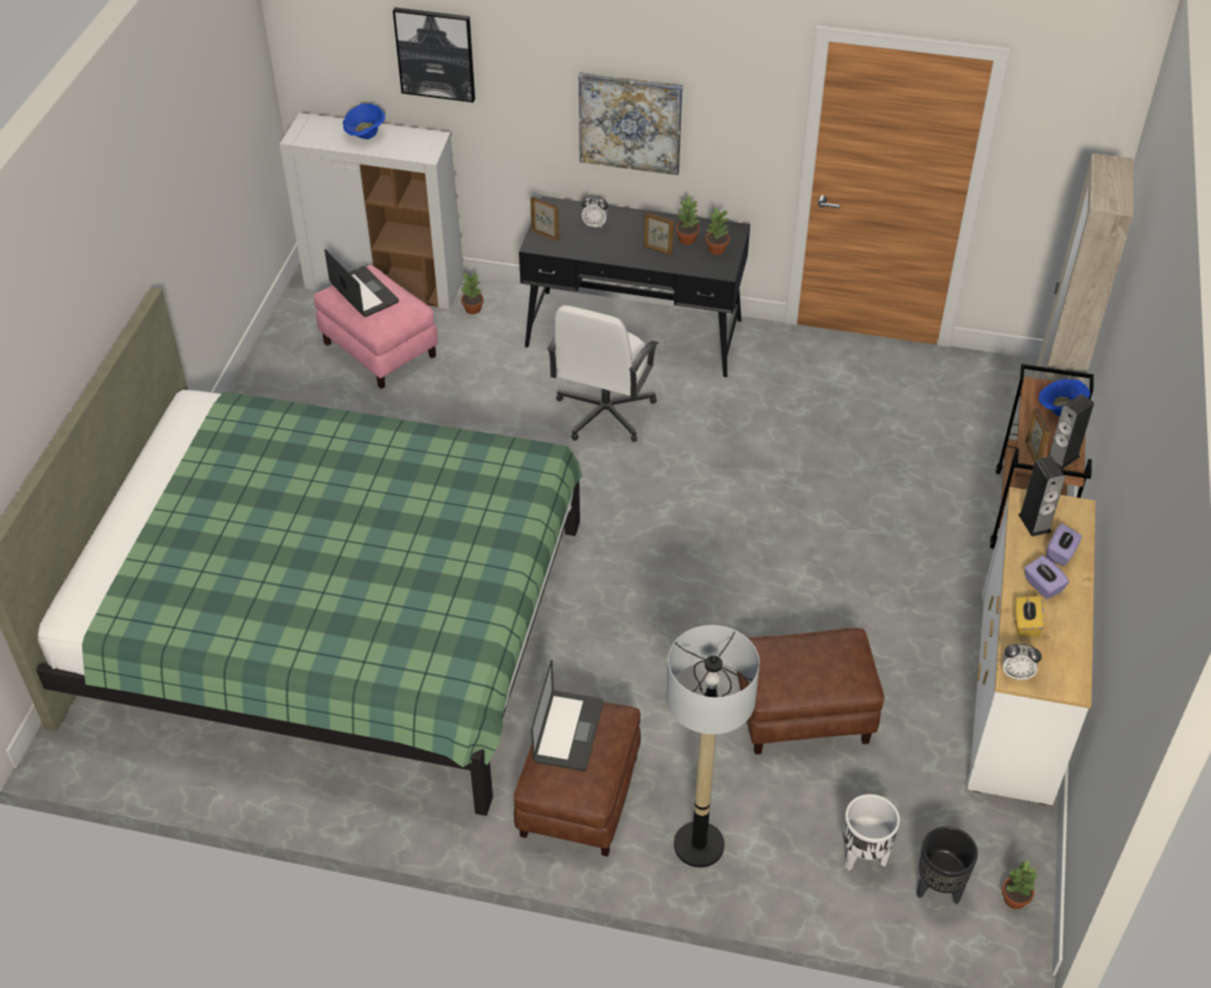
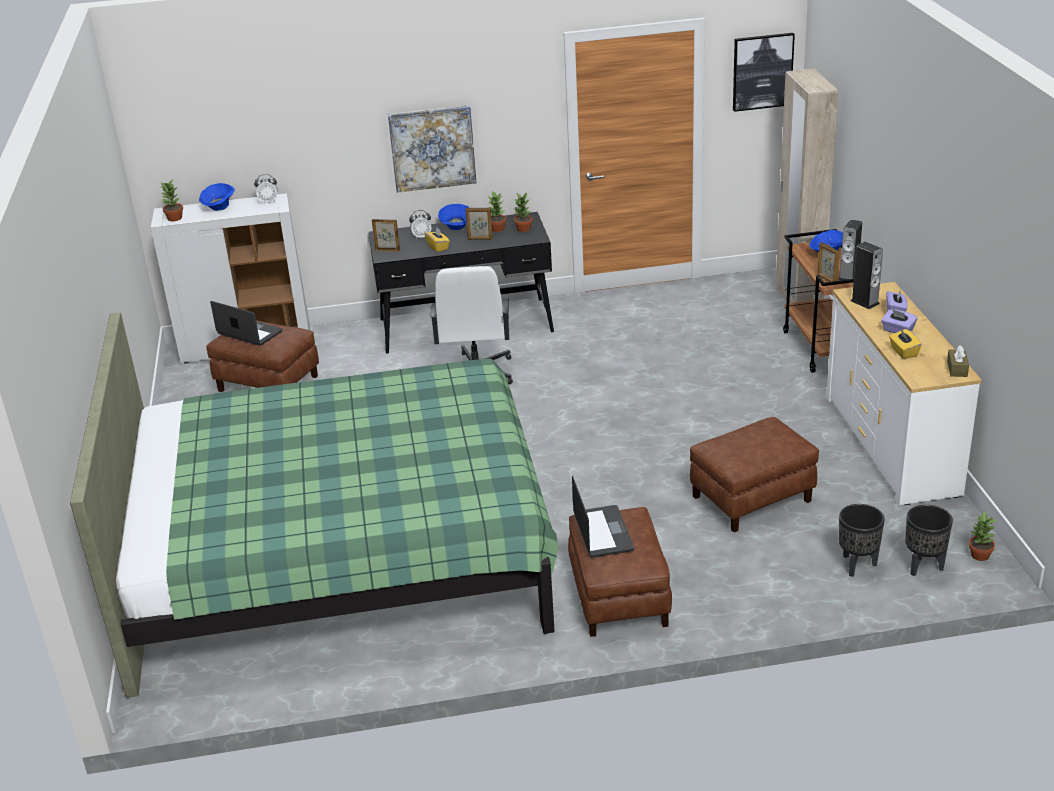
camera: 20 degrees left, 15 degrees down
(379, 350) = (267, 384): pink ottoman -> brown ottoman
(435, 54) = (267, 127): picture -> picture (762, 71)
(472, 309) = (328, 342): potted plant -> potted plant (174, 218)
(603, 248) = (438, 247): none -> yellow tissue box
(642, 222) = (457, 227): none -> blue bowl
(699, 845) = (732, 597): floor lamp -> none
(863, 857) = (857, 565): white planter -> black planter
(1016, 673) = (919, 377): alarm clock -> alarm clock (268, 202)
(1072, 676) = (957, 369): none -> brown tissue box

